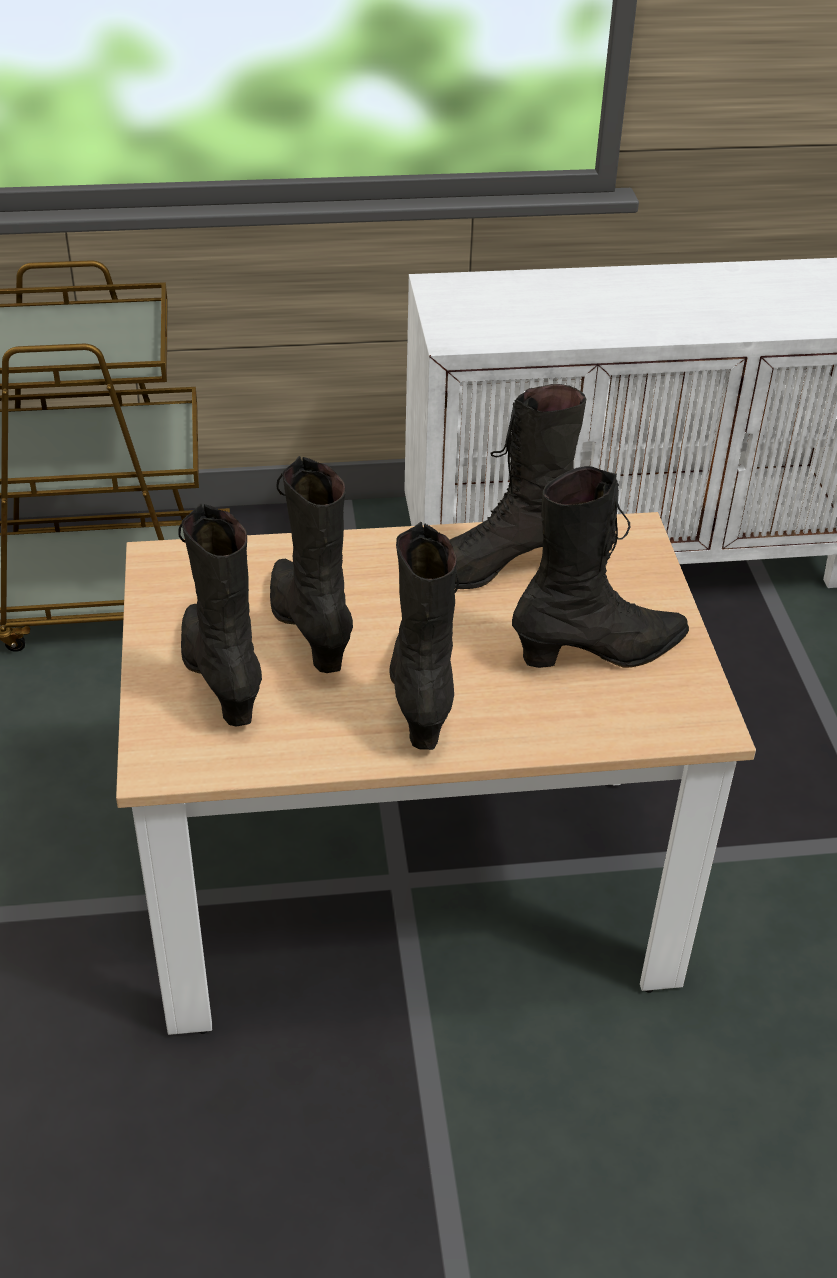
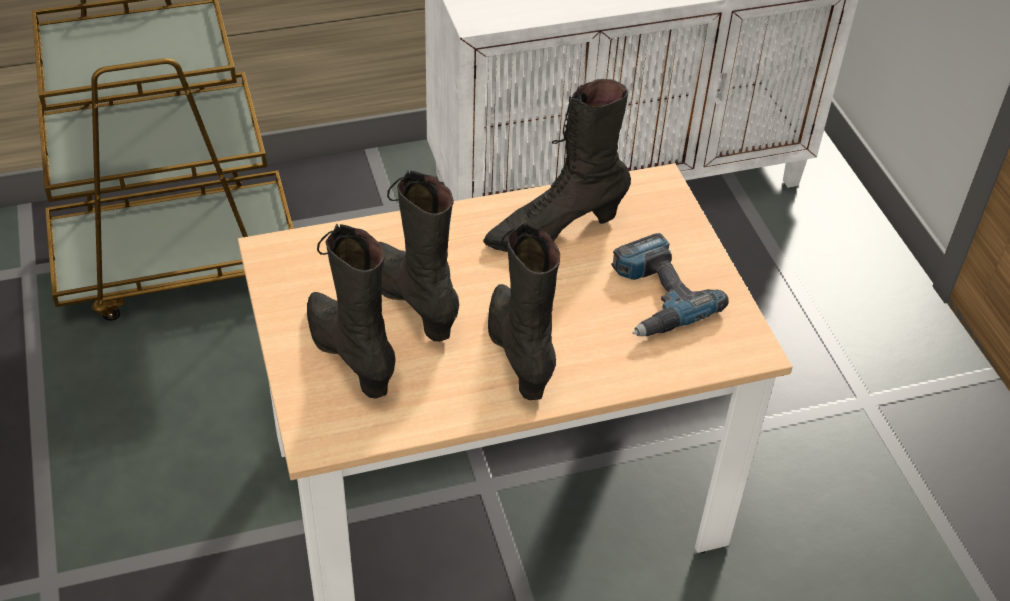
camera: 10 degrees left, 5 degrees up
(600, 653) = (654, 296): black boot -> power drill

